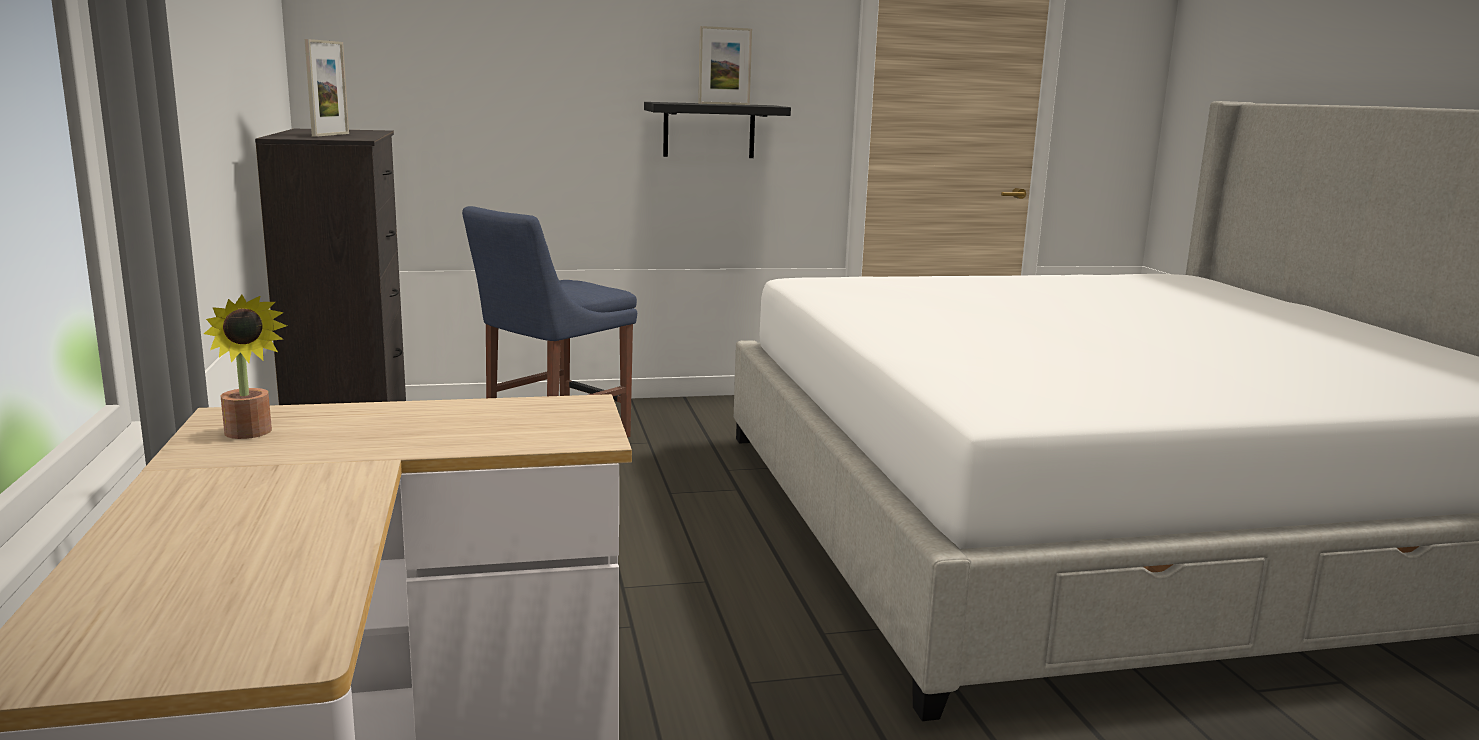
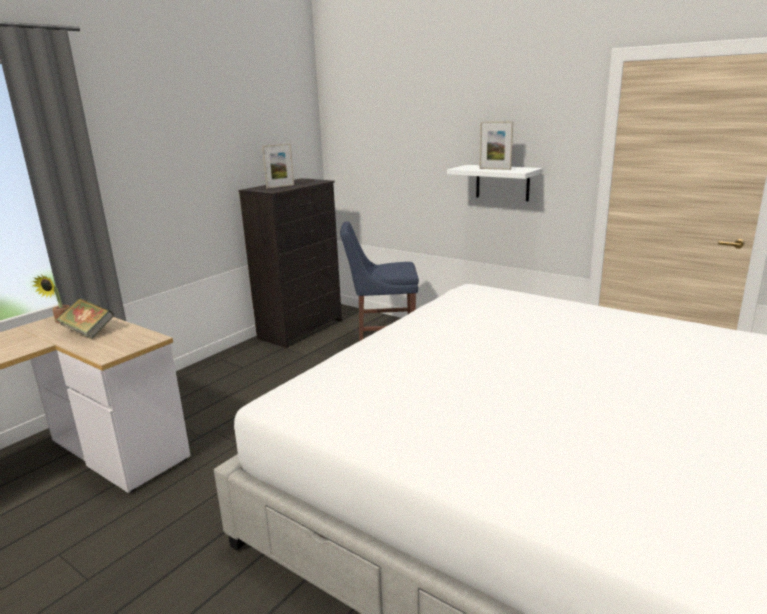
camera: 50 degrees right, 5 degrees up
(400, 428) = (88, 332): none -> book
(709, 130) = (502, 182): black shelf -> white shelf

